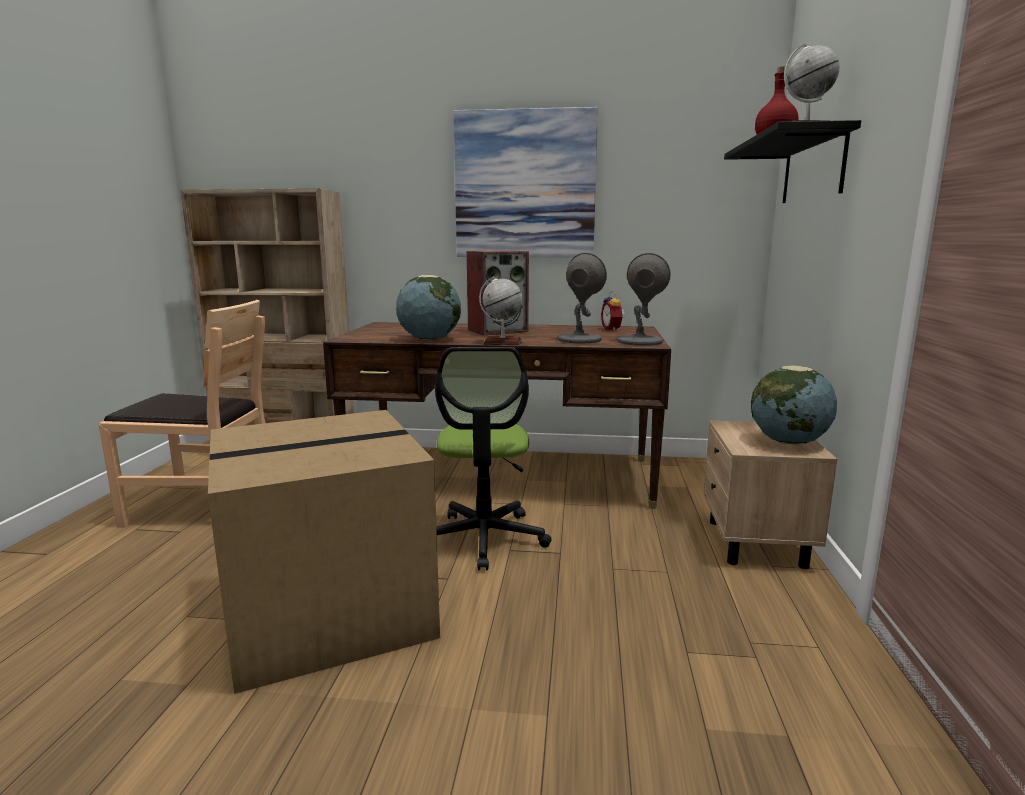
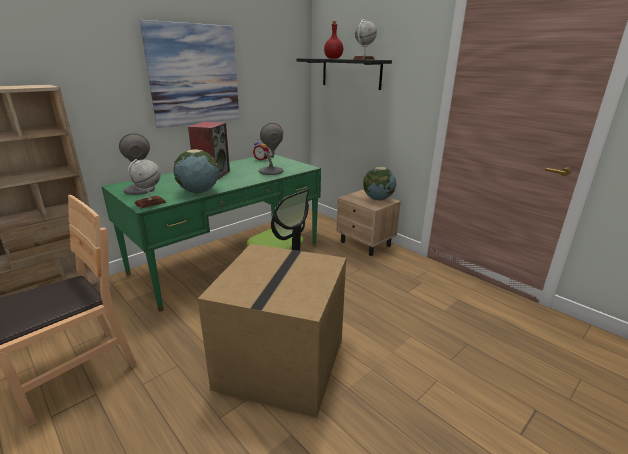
camera: 50 degrees left, 10 degrees up
(502, 342) = (244, 183): globe -> globe (150, 203)
(503, 475) = (228, 258): brown desk -> green desk
(639, 341) = (298, 166): grey table lamp -> grey table lamp (139, 190)

